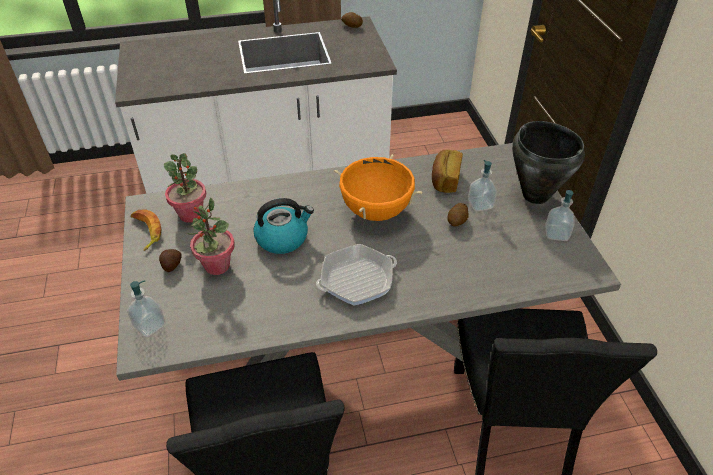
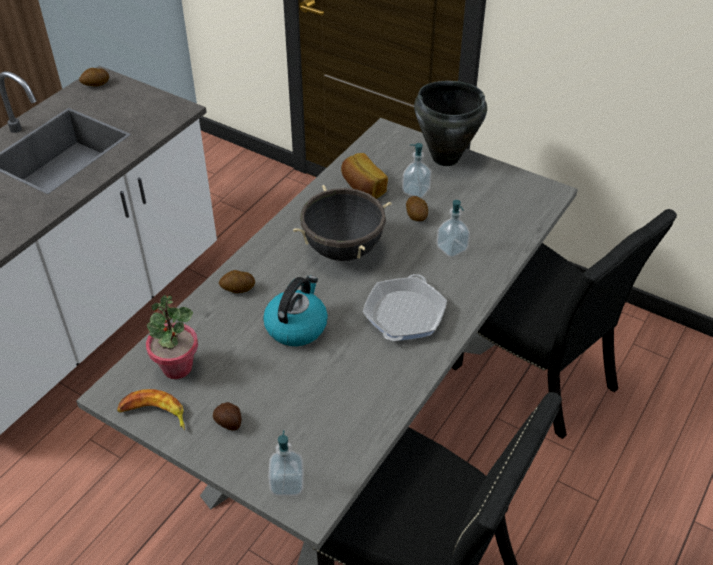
camera: 45 degrees left, 0 degrees up
(217, 266) = (272, 391): potted plant -> none
(281, 193) = (238, 289): none -> potato
(376, 211) = (343, 250): orange cooking pot -> black cooking pot
(556, 234) = (496, 179): soap dispenser -> soap dispenser (452, 248)

